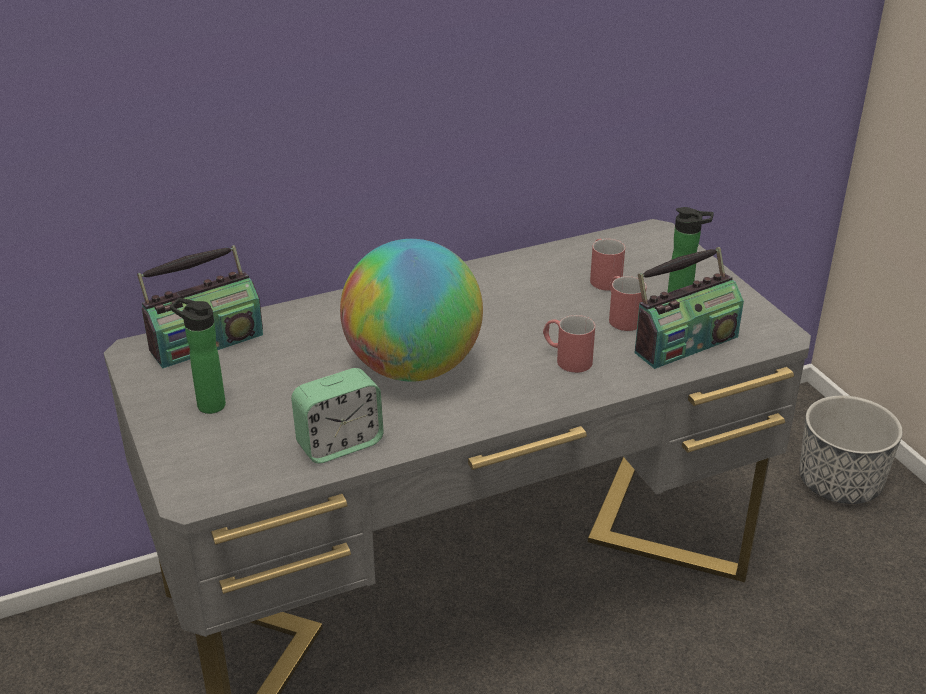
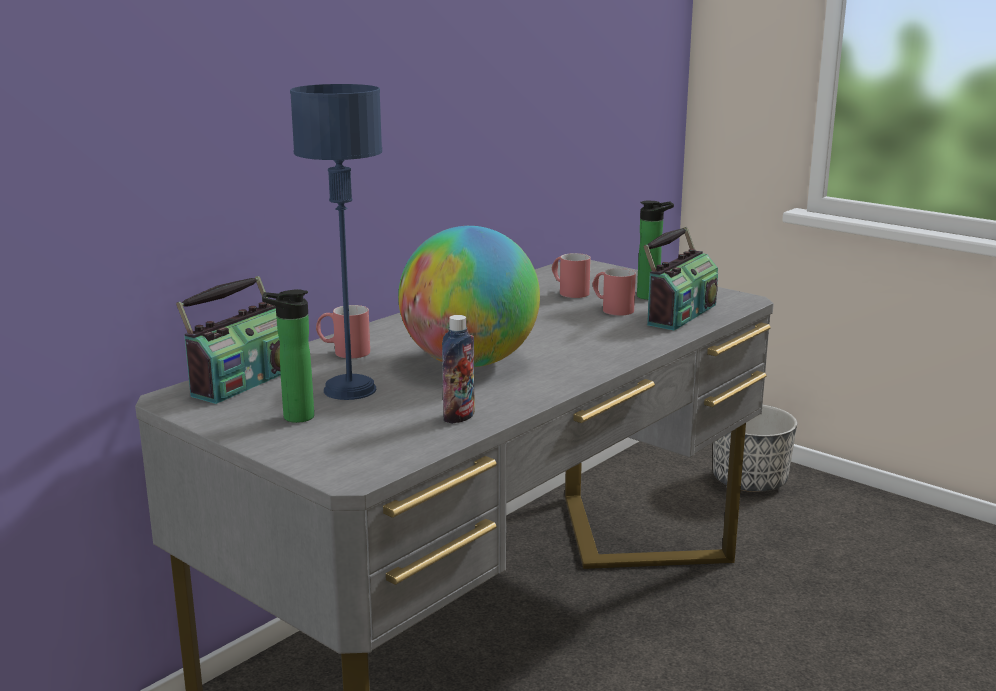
camera: 25 degrees left, 15 degrees down
(280, 378) = (349, 389): none -> blue table lamp
(340, 444) = (459, 416): alarm clock -> bottle
(566, 359) = (597, 337): red mug -> red mug (343, 352)

